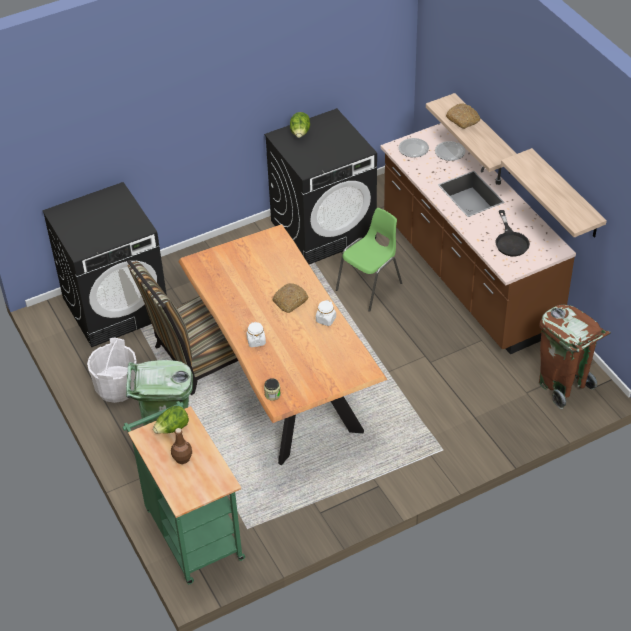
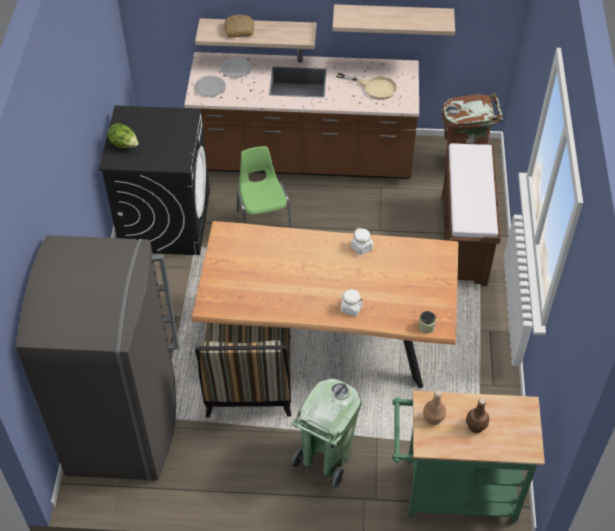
camera: 60 degrees left, 5 degrees up
(116, 306) = (124, 425): black washing machine -> grey fridge
(116, 387) = (234, 474): white bucket -> none
(172, 429) = (433, 418): lettuce -> brown bottle
(290, 301) = (319, 261): bread -> none
(469, 424) = (464, 241): none -> brown bench
(510, 241) = (374, 87): black frying pan -> beige frying pan

